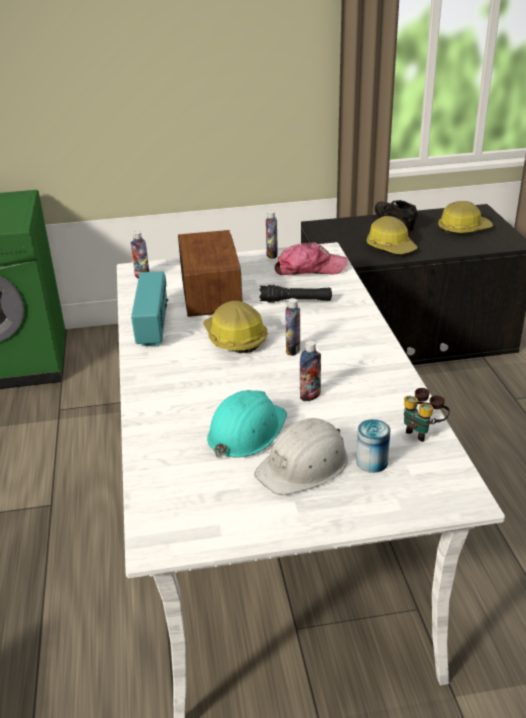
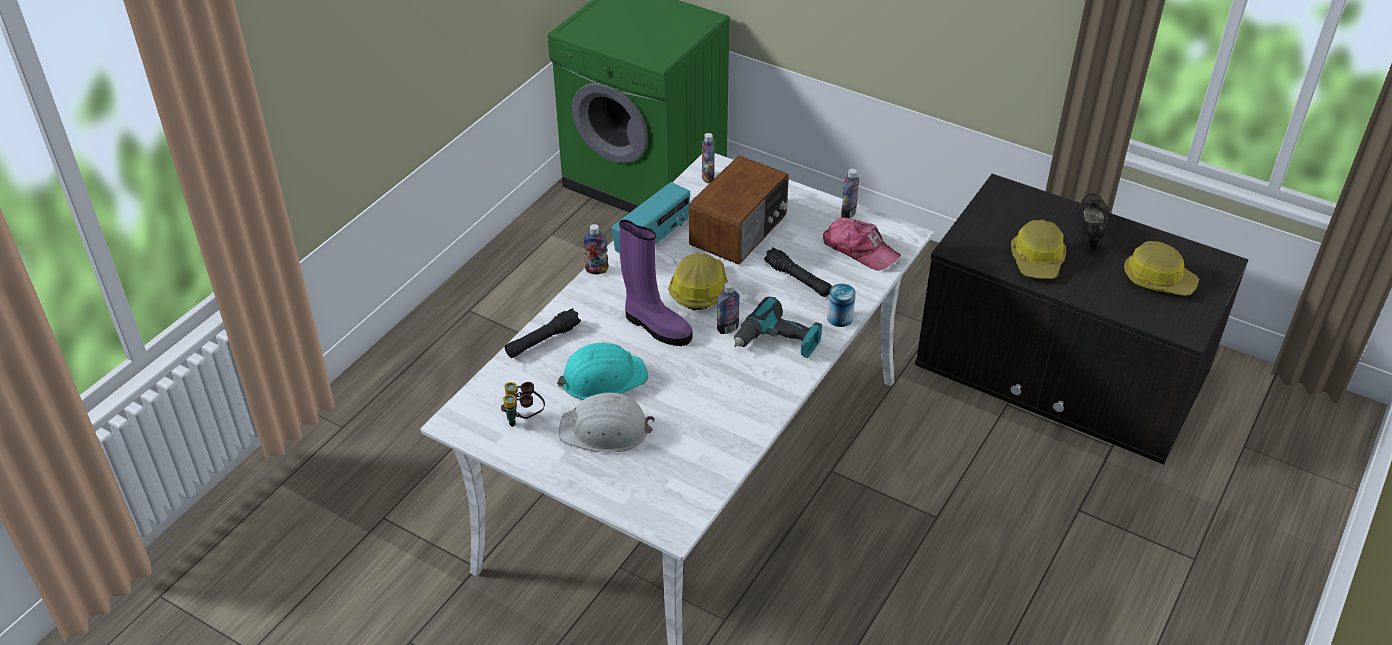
camera: 40 degrees right, 10 degrees up
(154, 434) = (542, 340): none -> black flashlight
(237, 376) = (655, 326): none -> purple boot
(310, 396) = (684, 378): bottle -> bottle (596, 270)
(340, 340) = (777, 342): none -> power drill
(372, 462) = (652, 459): can -> can (840, 318)
(422, 431) = (721, 460): binoculars -> binoculars (524, 419)

